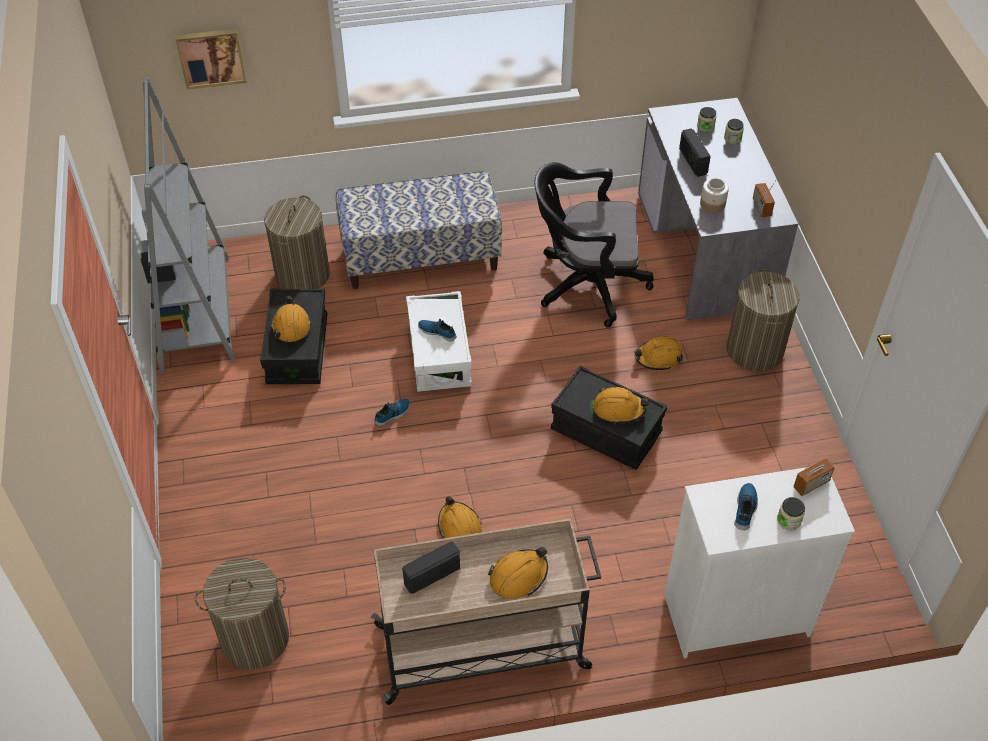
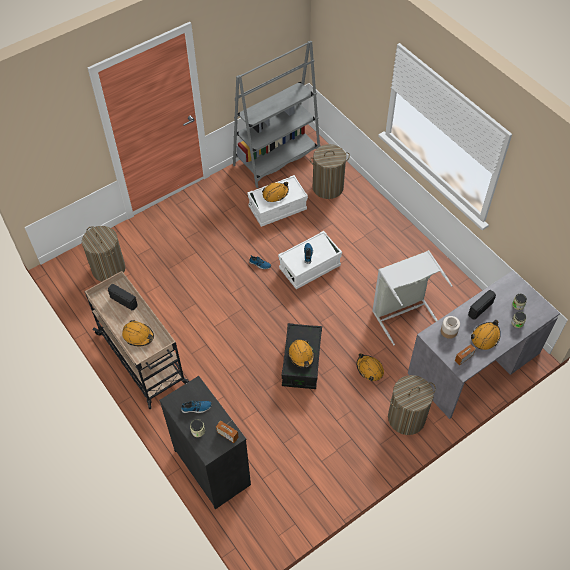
camera: 65 degrees right, 5 degrees up
(211, 57) = (346, 56): picture -> none
(297, 350) = (277, 208): black storage box -> white storage box
(421, 256) = (373, 230): bench -> none
(459, 527) = (205, 321): orange hard hat -> orange hard hat (485, 337)
(585, 284) = (403, 313): black office chair -> grey laundry basket
(736, 614) = (212, 467): white dresser -> black dresser

